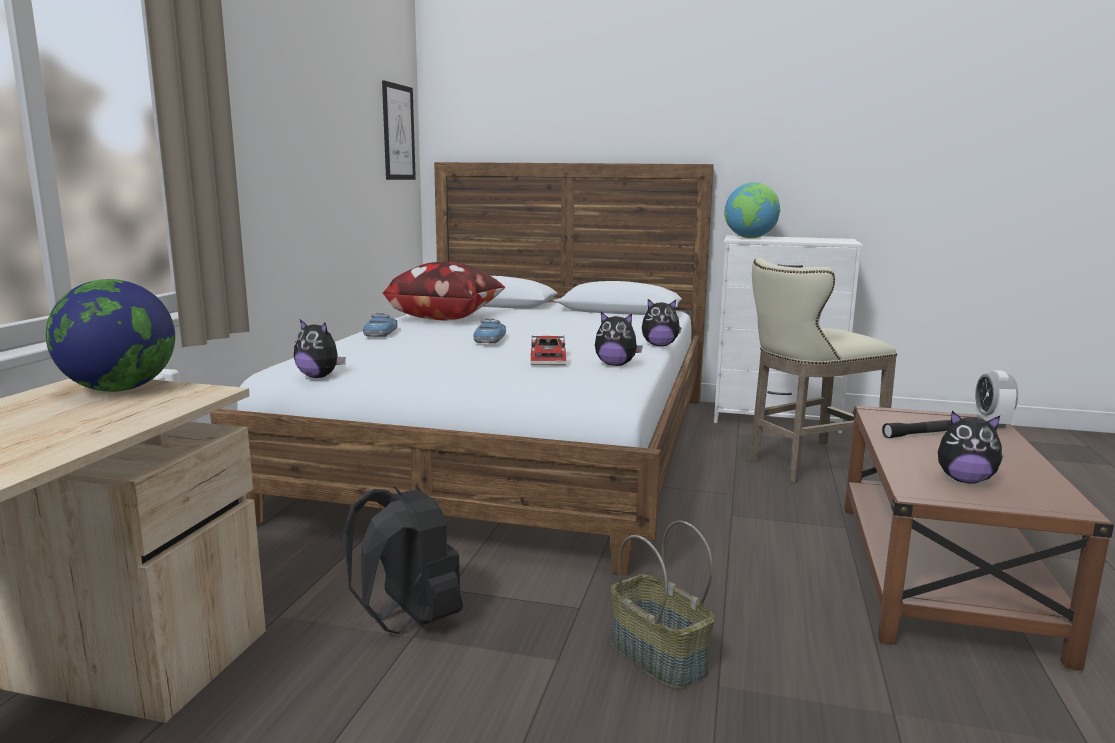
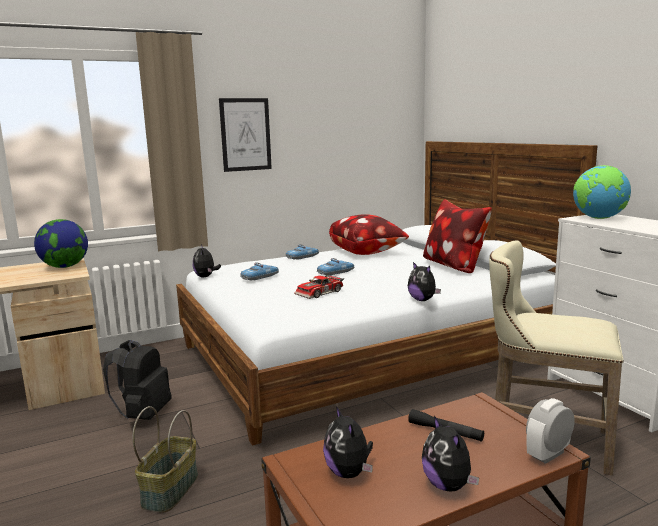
camera: 50 degrees right, 0 degrees up
(398, 132) = (393, 123): picture -> picture (245, 134)
(418, 359) = (260, 277): none -> toy car
(584, 316) = (454, 266): none -> pillow
(615, 365) = (341, 306): plush toy -> plush toy (448, 485)

